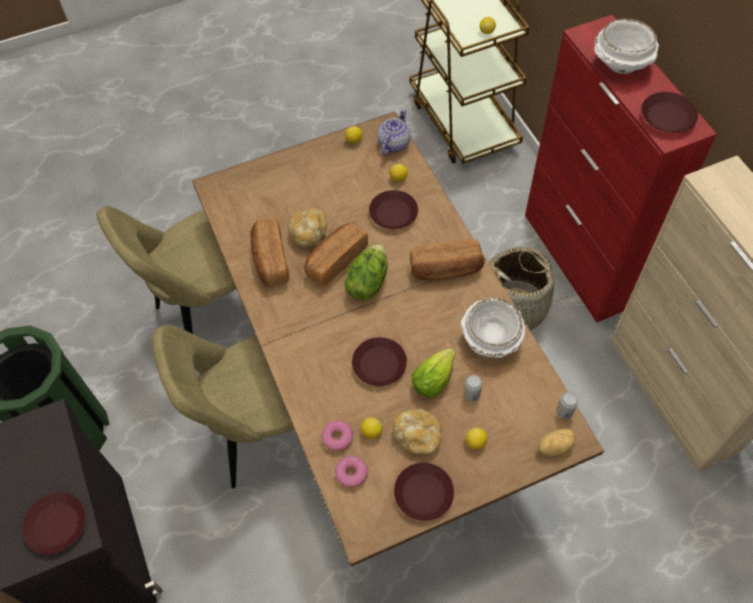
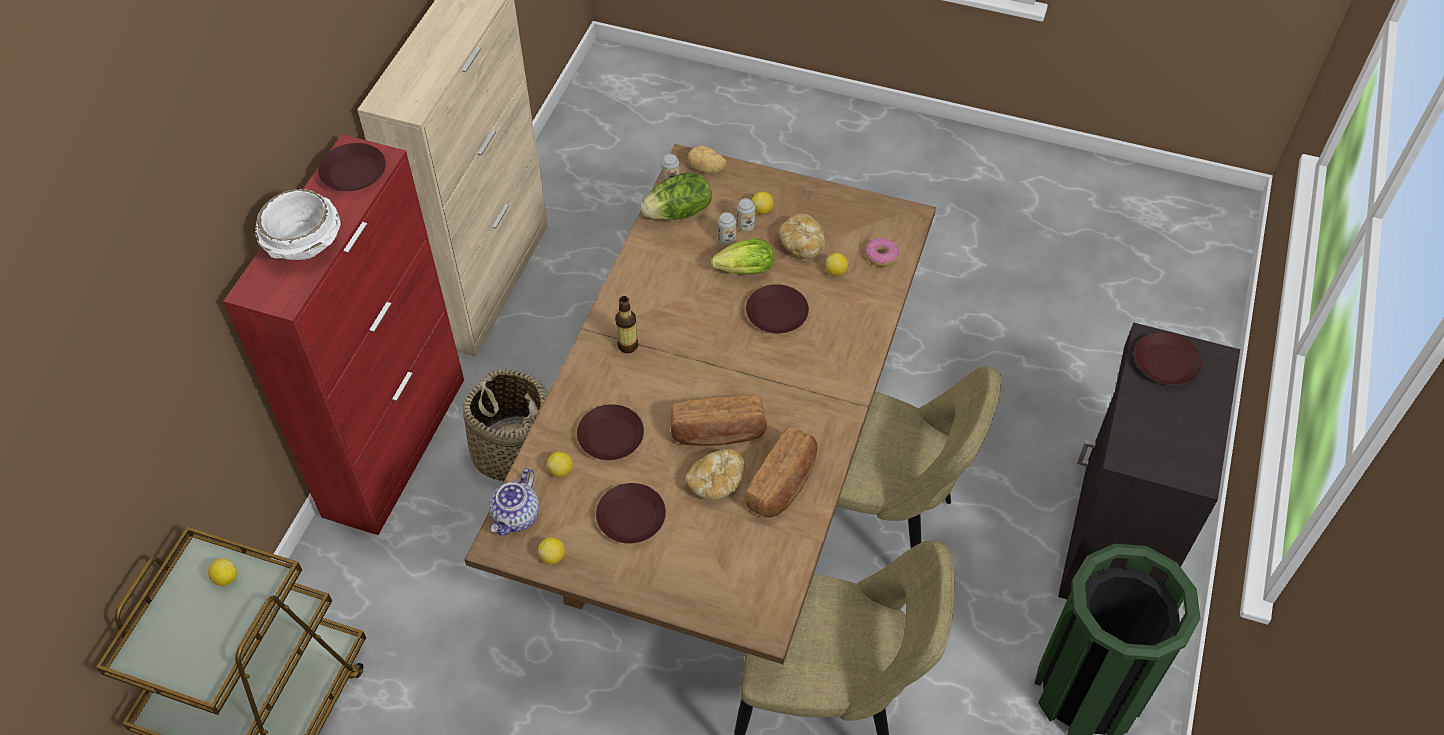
camera: 140 degrees left, 5 degrees down
(337, 438) = (868, 286): donut -> none
(367, 282) = (711, 389): lettuce -> lettuce (679, 213)
(393, 143) = (517, 517): teapot -> teapot turned 45 degrees counterclockwise
(424, 493) = (837, 208): brown plate -> brown plate (630, 517)
(446, 269) = (628, 346): bread -> bottle
(471, 417) = (745, 226): none -> can
(491, 338) = (660, 265): white bowl -> none

